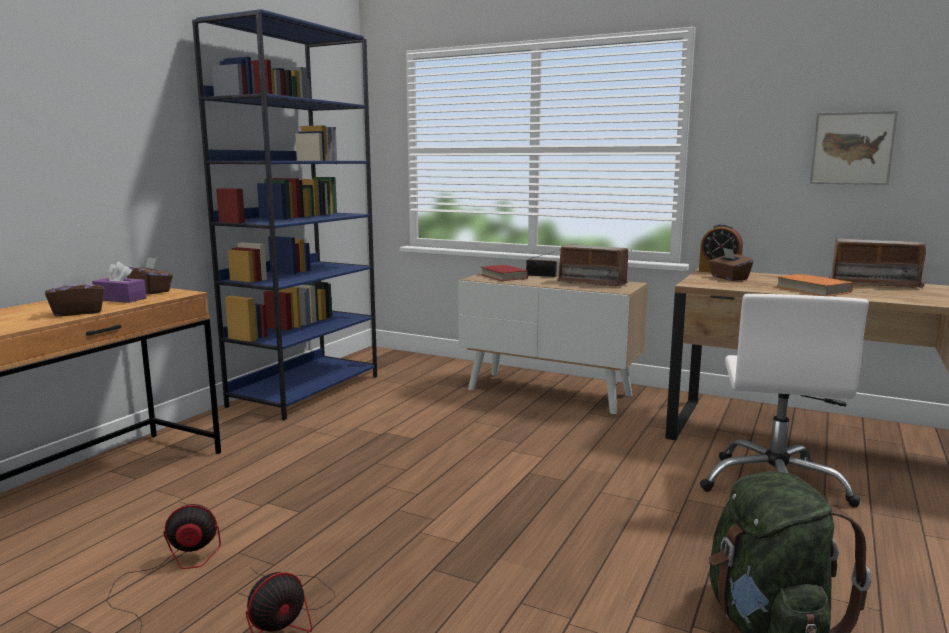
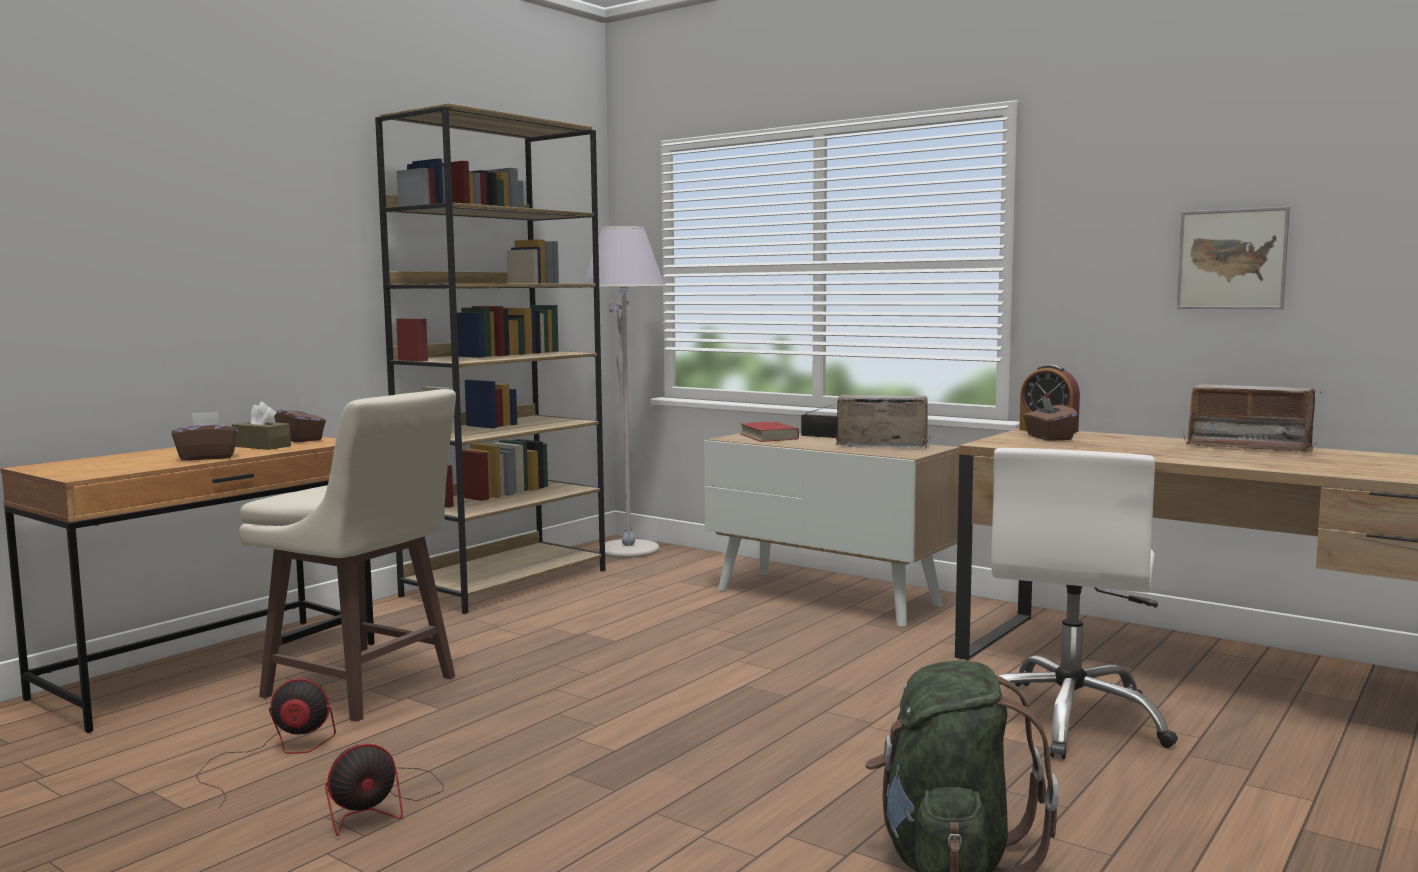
camera: 10 degrees right, 5 degrees down
(120, 299) = (262, 446): purple tissue box -> brown tissue box
(226, 497) = (362, 689): none -> beige stool
(306, 390) = (506, 582): blue bookcase -> brown bookcase
(387, 359) = (628, 551): none -> grey floor lamp
(593, 283) = (881, 446): radio -> radio turned 150 degrees clockwise
(812, 289) = (1146, 452): orange book -> none

